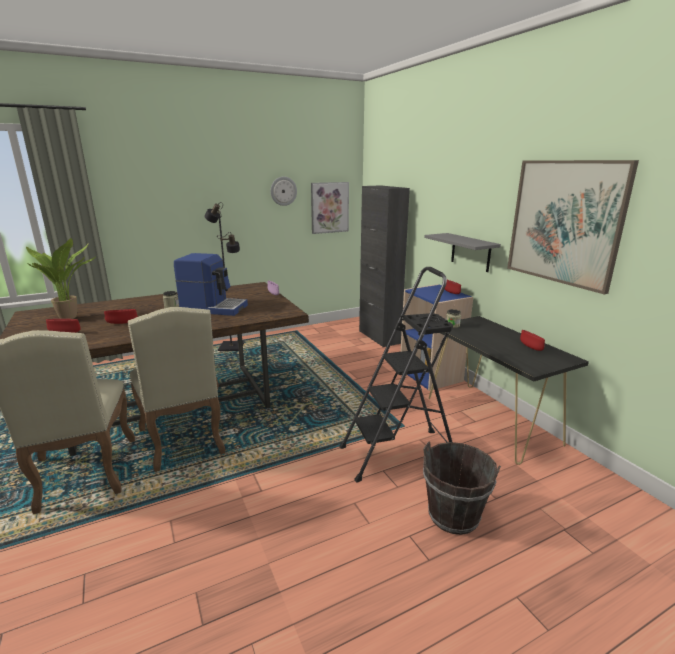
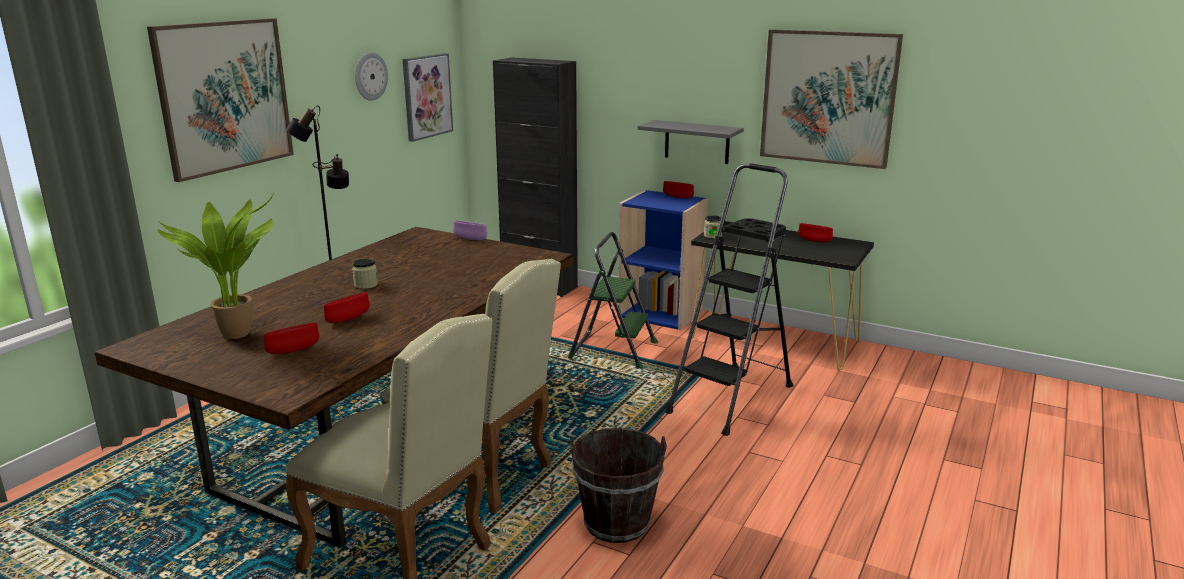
camera: 35 degrees left, 0 degrees up
(173, 193) = (224, 96): none -> picture
(214, 308) = (433, 272): coffee machine -> none
(365, 389) = (610, 349): none -> green step ladder
(453, 516) = (840, 427): brown bucket -> brown bucket (616, 523)

